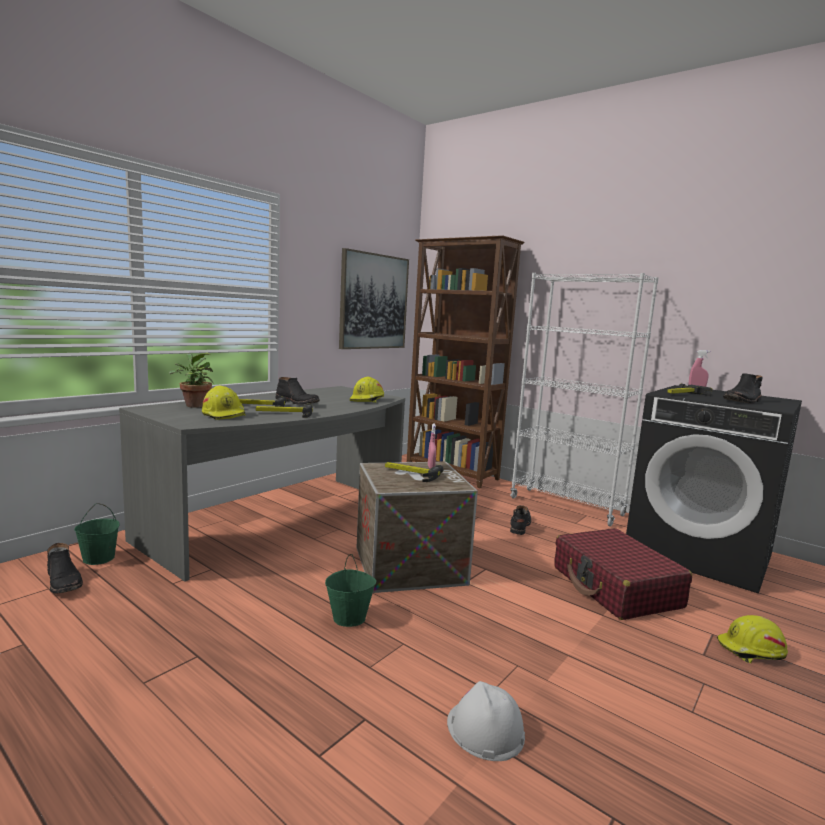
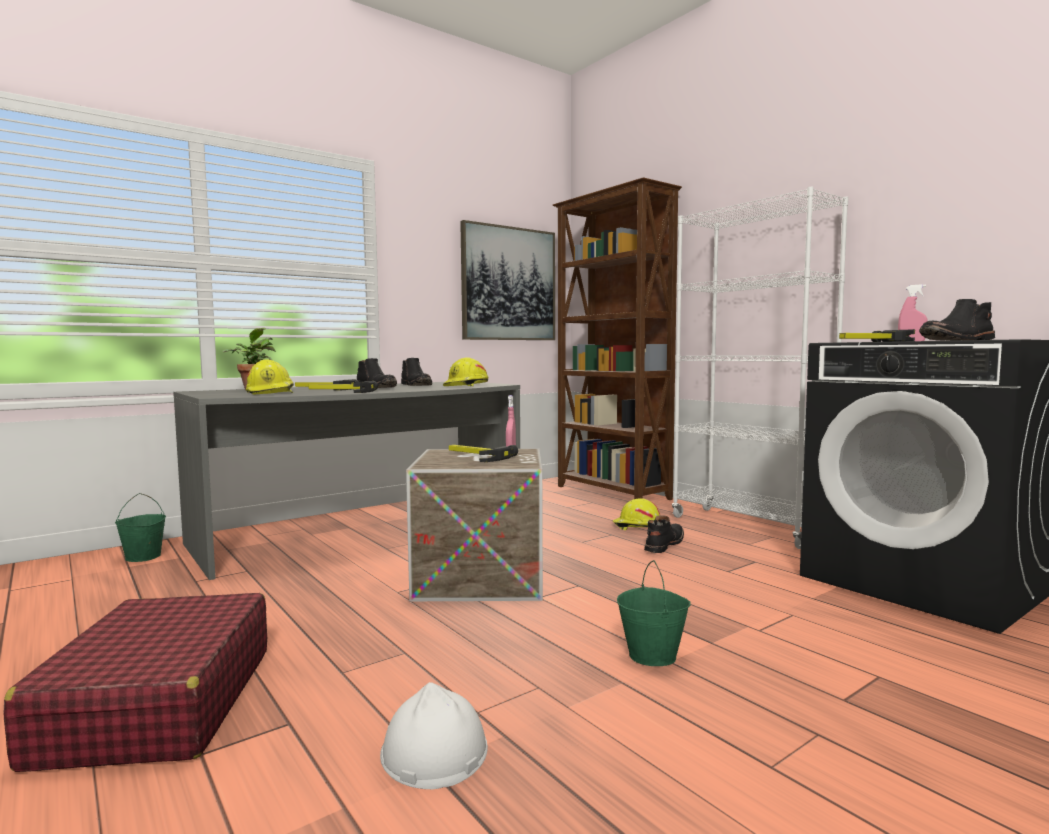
camera: 15 degrees right, 5 degrees down
(64, 582) = (91, 574): black boot -> black boot (416, 385)
(350, 617) = (361, 623): green bucket -> green bucket (653, 656)
(615, 587) = (756, 614): red suitcase -> red suitcase (158, 704)
(751, 651) = (934, 702): yellow hard hat -> yellow hard hat (636, 526)

